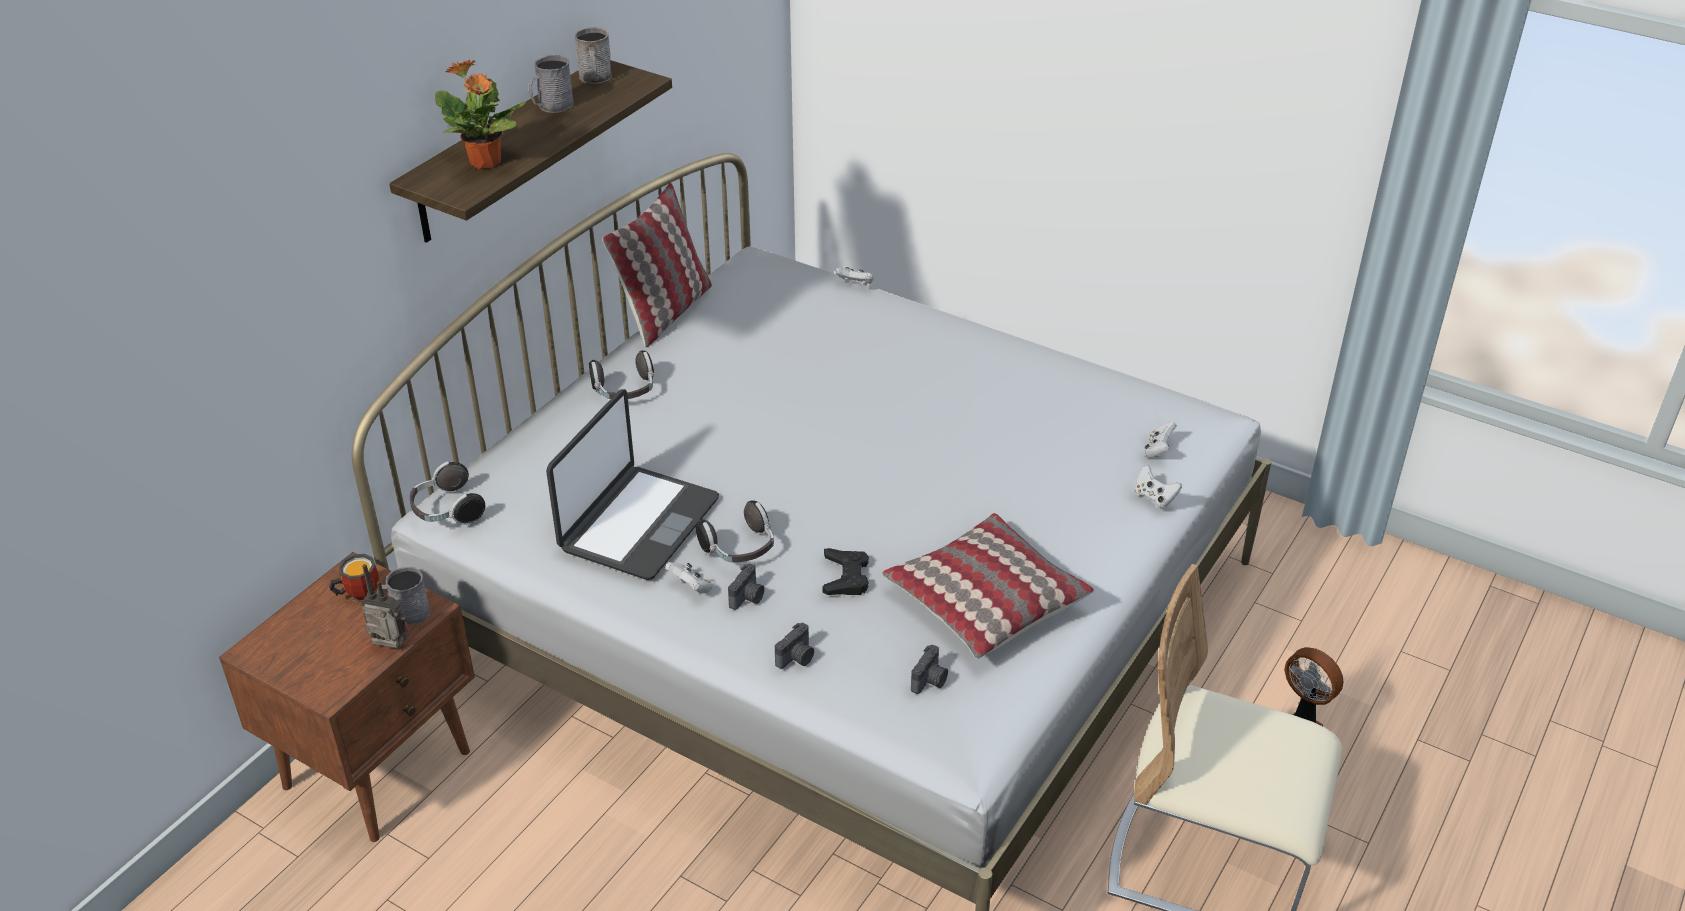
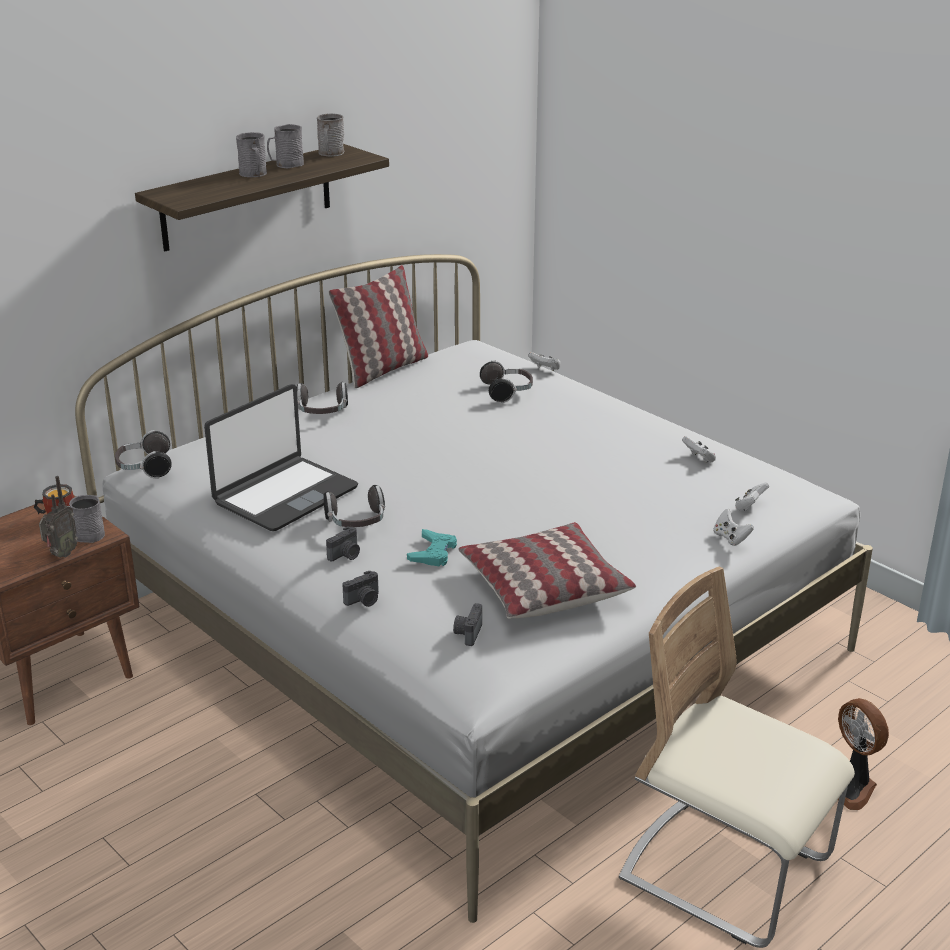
camera: 15 degrees right, 10 degrees down
(390, 648) = (61, 555): radio -> radio turned 90 degrees clockwise
(485, 163) = (213, 188): potted plant -> none
(522, 129) = (254, 174): none -> grey mug
(691, 588) = (304, 542): white game controller -> white game controller (699, 459)
(829, 327) = (507, 392): none -> headphones
(845, 577) = (433, 553): black game controller -> turquoise game controller
(930, 681) = (467, 633): camera -> camera turned 150 degrees clockwise

